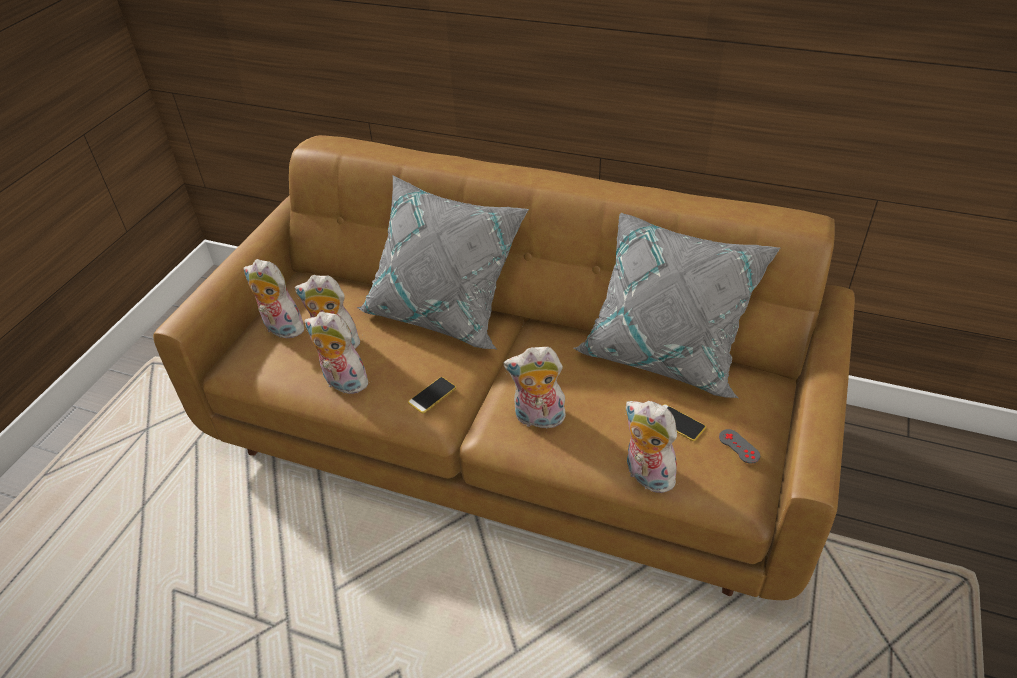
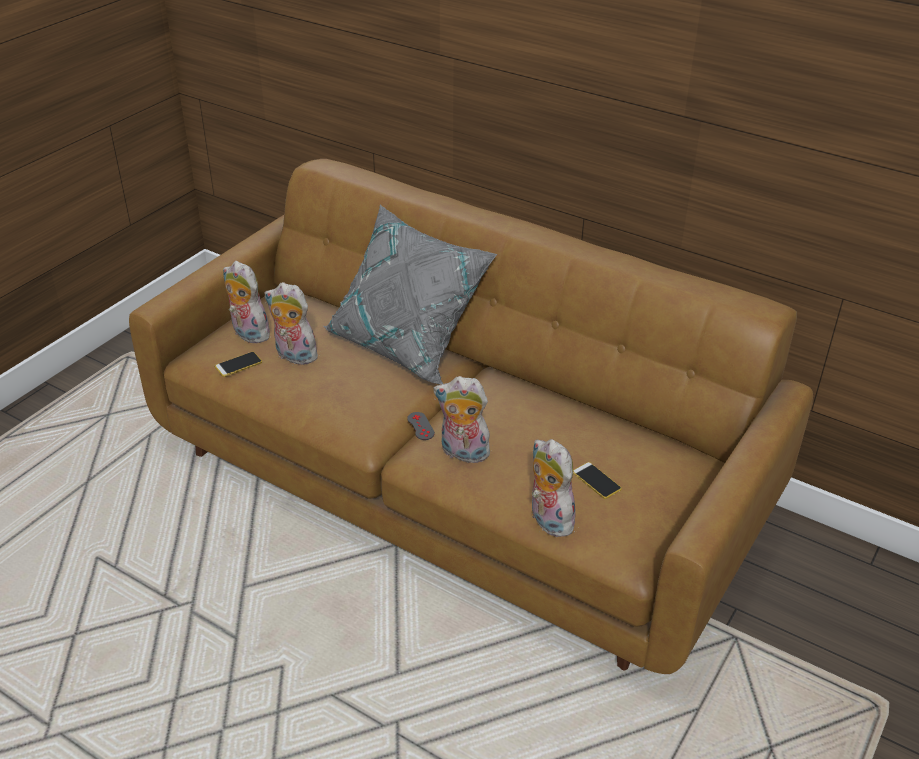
camera: 10 degrees right, 5 degrees down
(342, 383) = (290, 390): plush toy -> none
(432, 395) = (370, 415): phone -> phone (238, 364)
(666, 352) = (610, 417): grey pillow -> none
(739, 446) = (647, 511): grey game controller -> grey game controller (420, 426)

